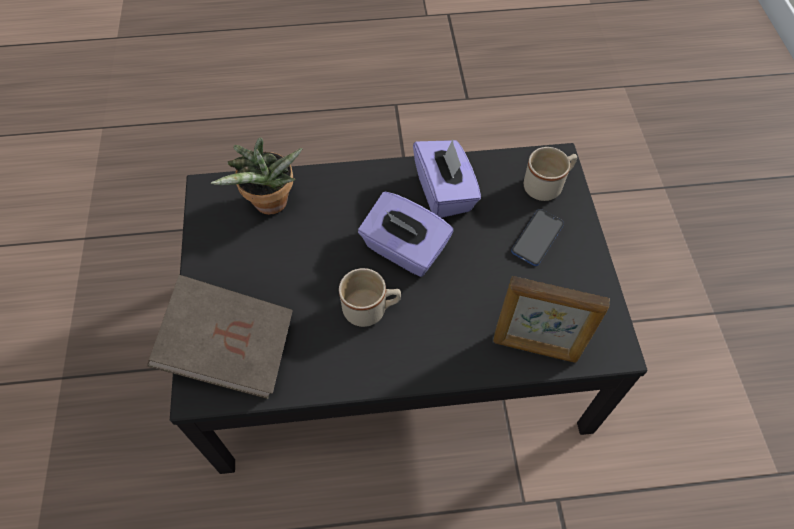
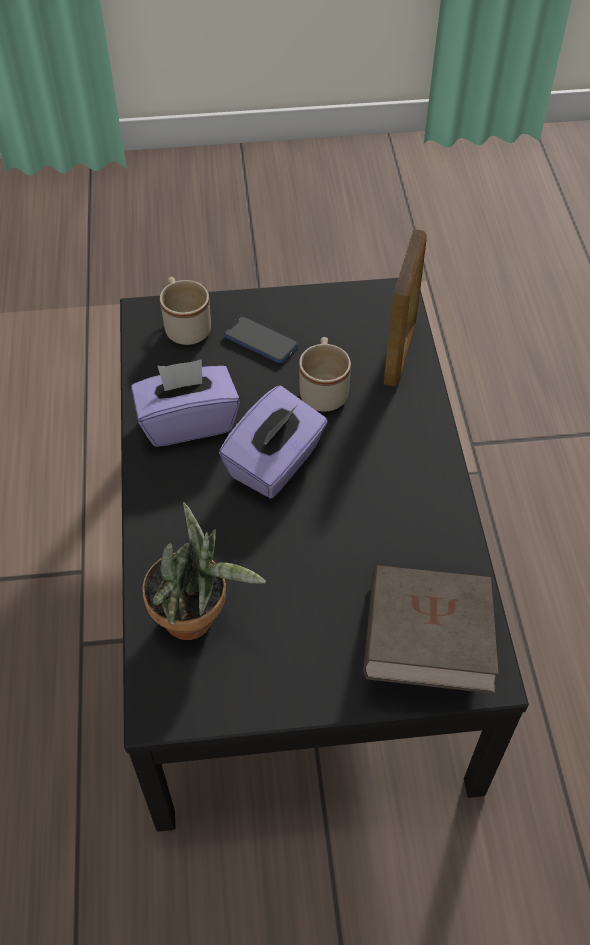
camera: 90 degrees left, 5 degrees down
(371, 309) = (360, 496): beige mug -> beige mug (324, 389)

